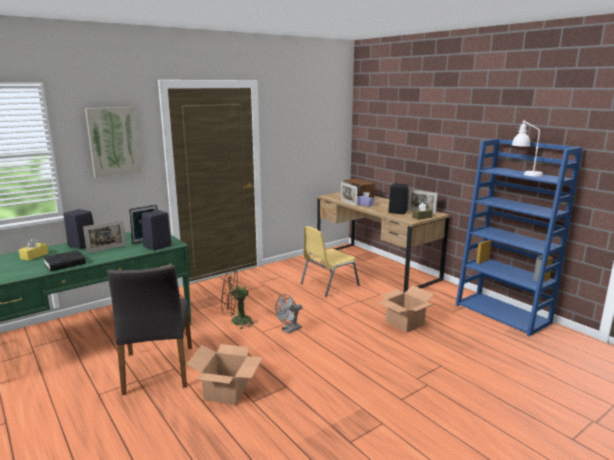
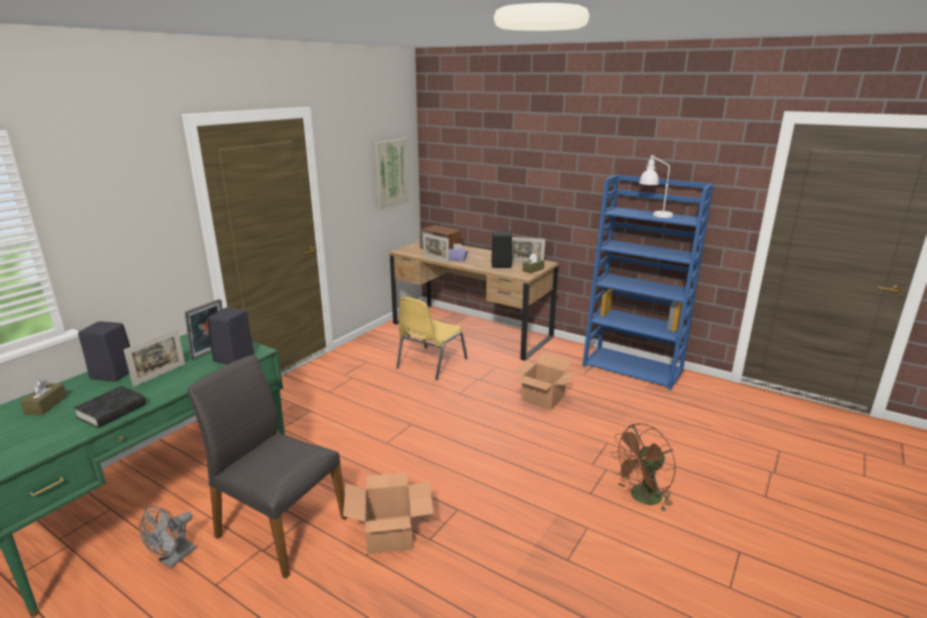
camera: 20 degrees left, 5 degrees up
(34, 256) = (46, 405): yellow tissue box -> brown tissue box
(113, 141) = (128, 211): picture -> picture (390, 173)
(157, 370) = (279, 527): grey chair -> grey chair turned 150 degrees clockwise
(236, 321) = (345, 435): brown fan -> brown fan (642, 498)
(289, 330) = (418, 434): grey fan -> grey fan (173, 559)

